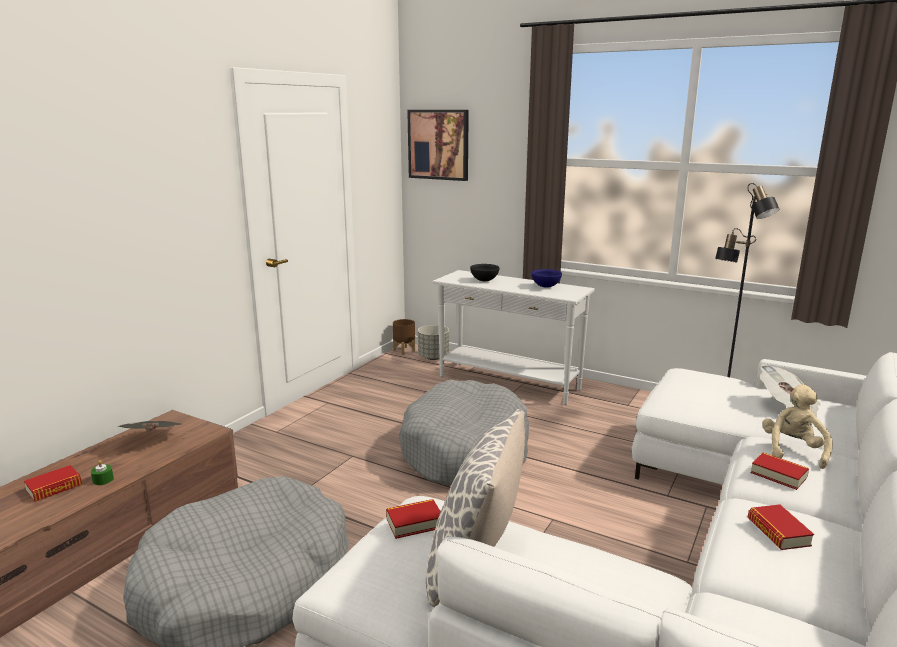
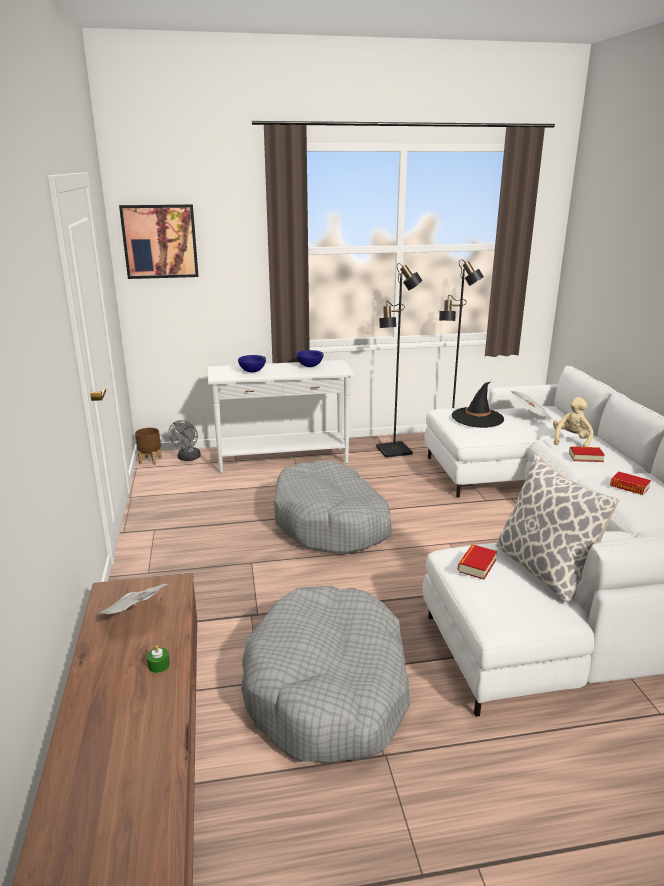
camera: 40 degrees left, 5 degrees up
(54, 488) = (122, 696): book -> none
(433, 357) = (188, 458): grey planter -> grey fan
(484, 280) = (253, 371): black bowl -> blue bowl
(636, 408) = (393, 450): none -> black floor lamp
(706, 388) = (477, 418): none -> black hat
(793, 451) = (571, 441): beige plush toy -> beige plush toy turned 45 degrees clockwise

